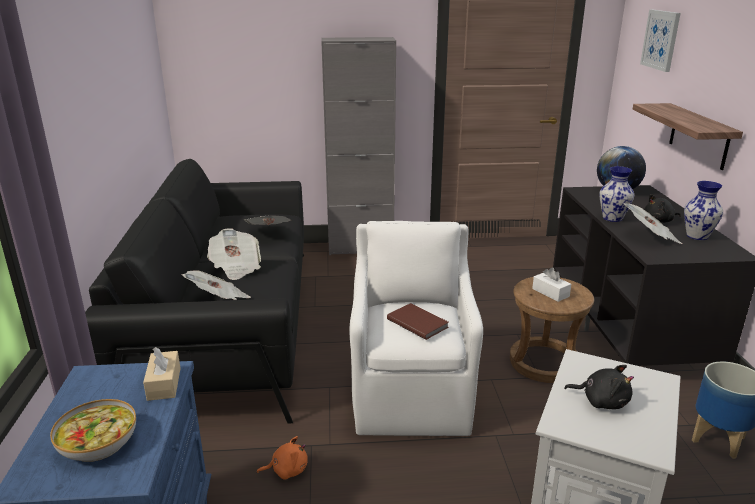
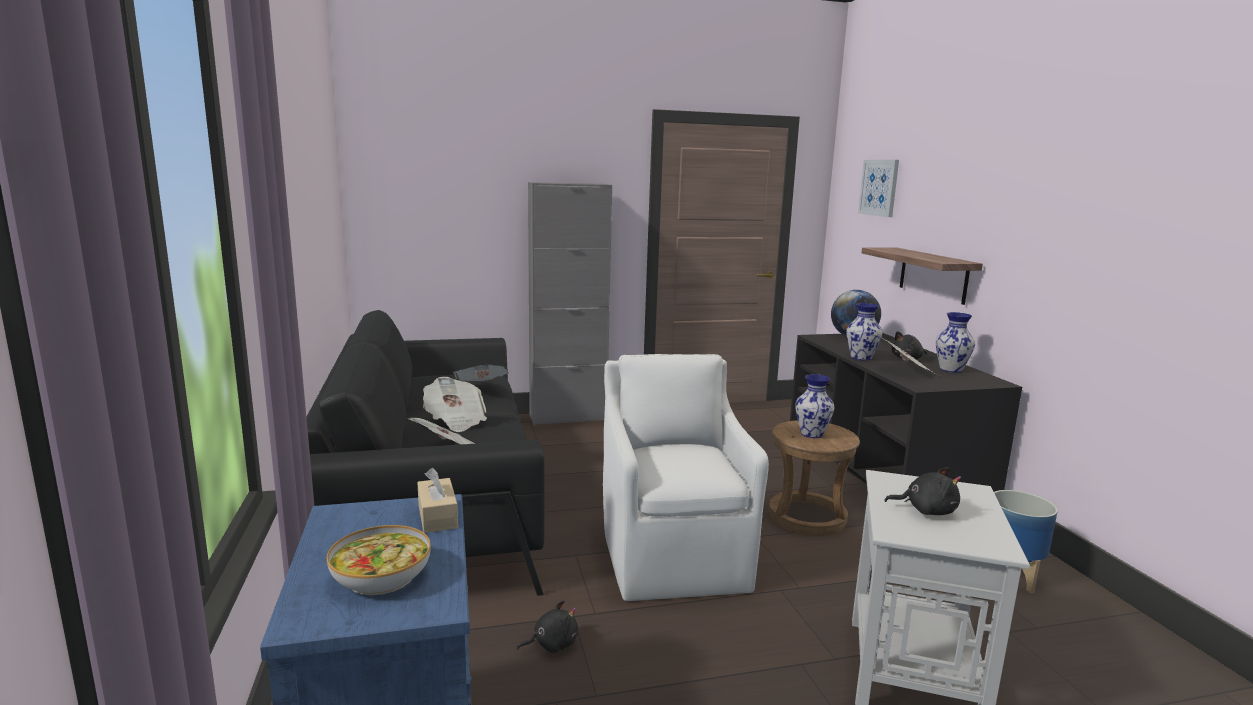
camera: 10 degrees left, 10 degrees down
(287, 470) = (552, 644): orange plush toy -> black plush toy
(417, 322) = (689, 461): brown book -> none
(550, 292) = (812, 434): white tissue box -> vase

